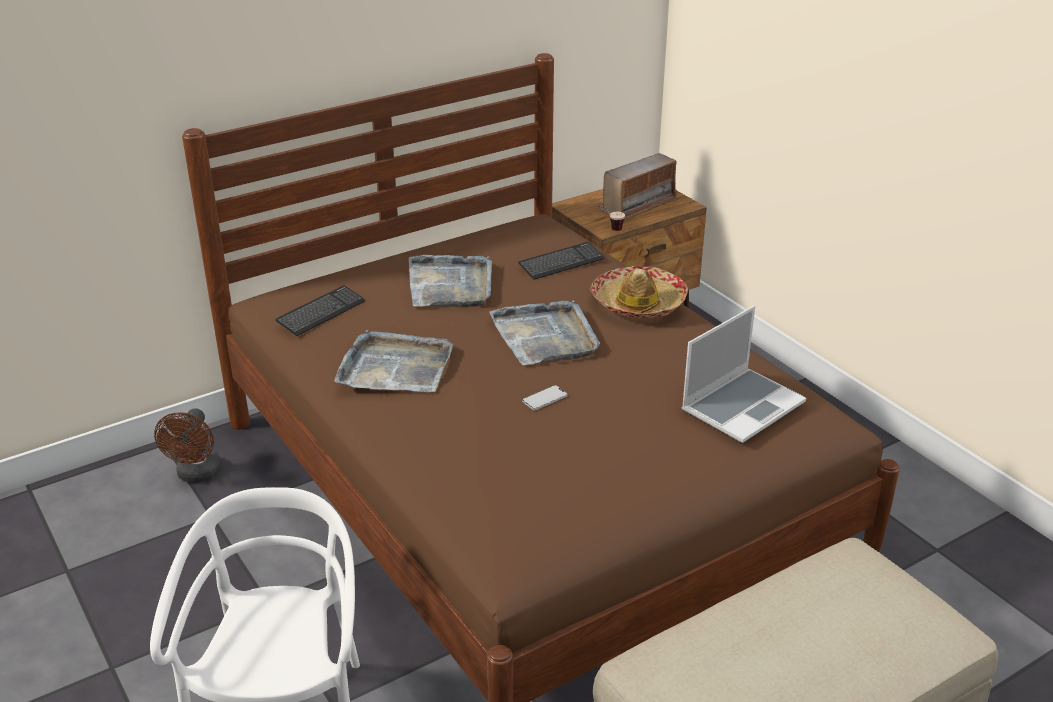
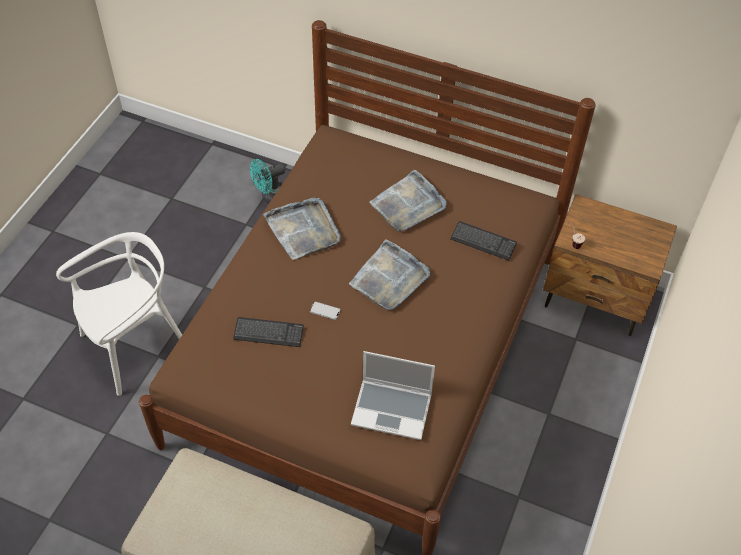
camera: 55 degrees right, 20 degrees up
(197, 475) = (271, 197): brown fan -> turquoise fan
(321, 312) = (332, 167): keyboard -> keyboard (268, 333)
(638, 303) = (468, 304): hat -> none
(639, 205) = (622, 241): radio -> none

